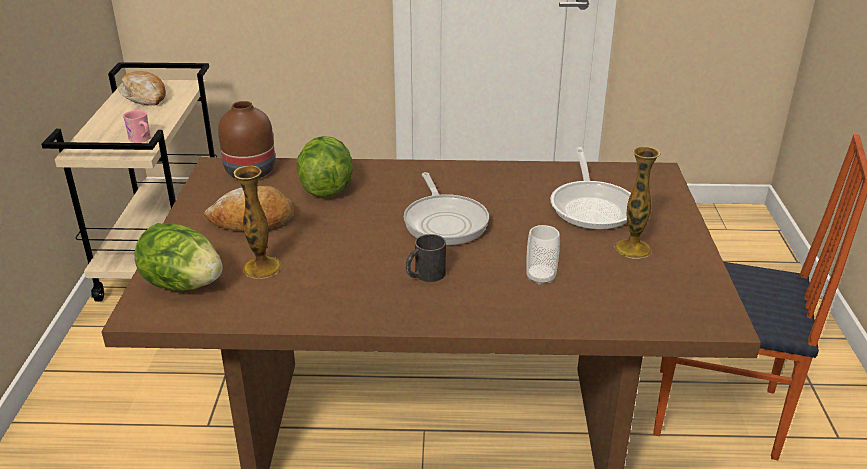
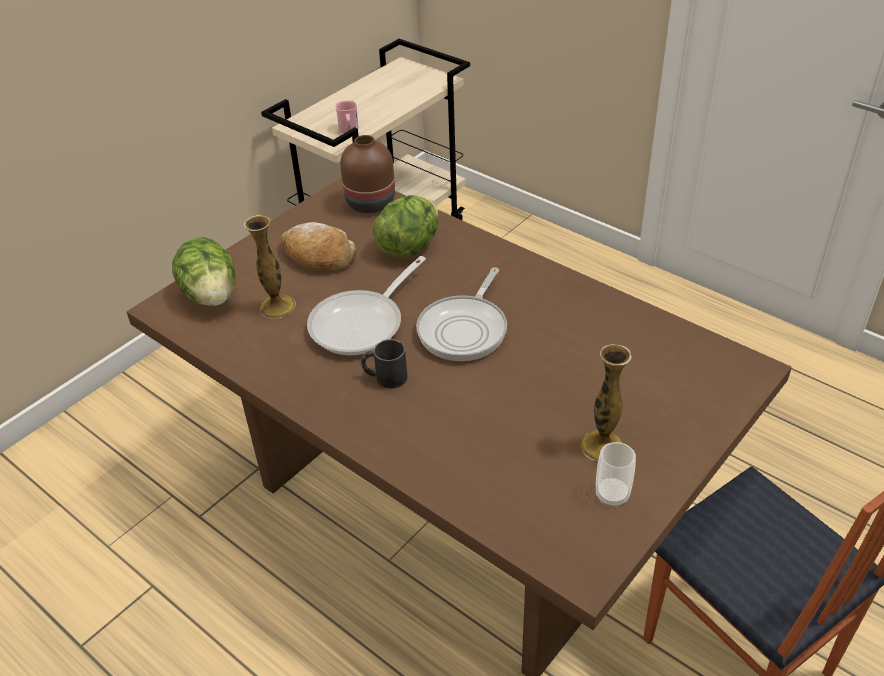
camera: 40 degrees right, 10 degrees up
(145, 97) = (396, 82): bread -> none
(540, 277) = (477, 431): cup -> cup (612, 495)
(592, 206) = (624, 377): frying pan -> frying pan (363, 323)

